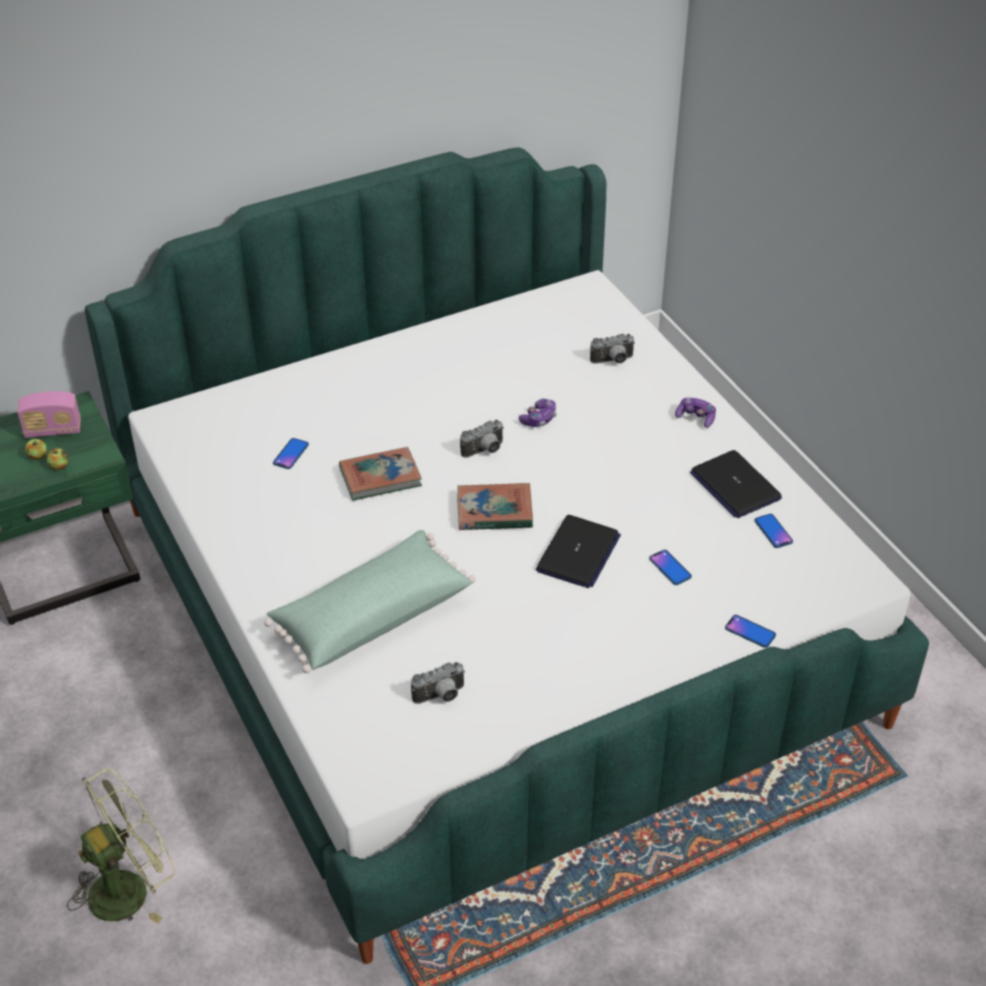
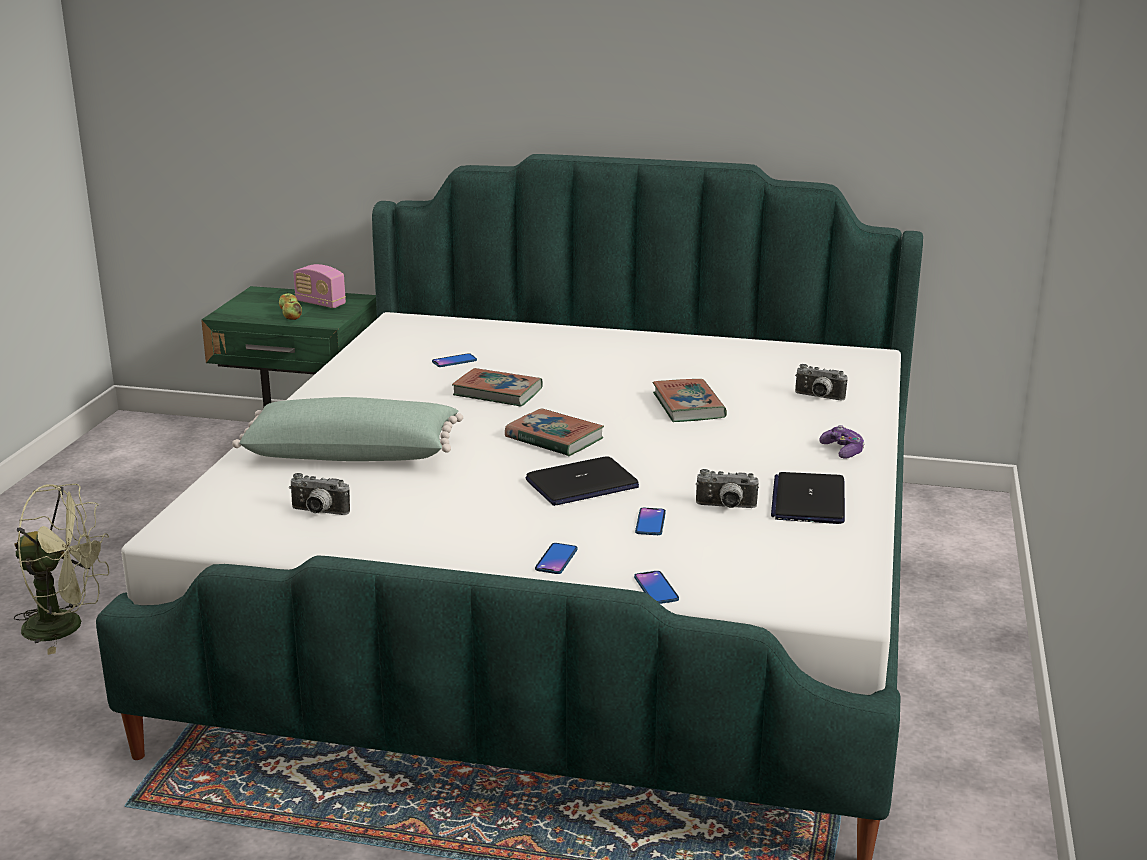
camera: 40 degrees right, 20 degrees down
(485, 451) = (608, 407): camera -> camera (726, 507)
(539, 419) = (688, 406): game controller -> book
(773, 531) = (798, 540): phone -> phone (556, 559)

